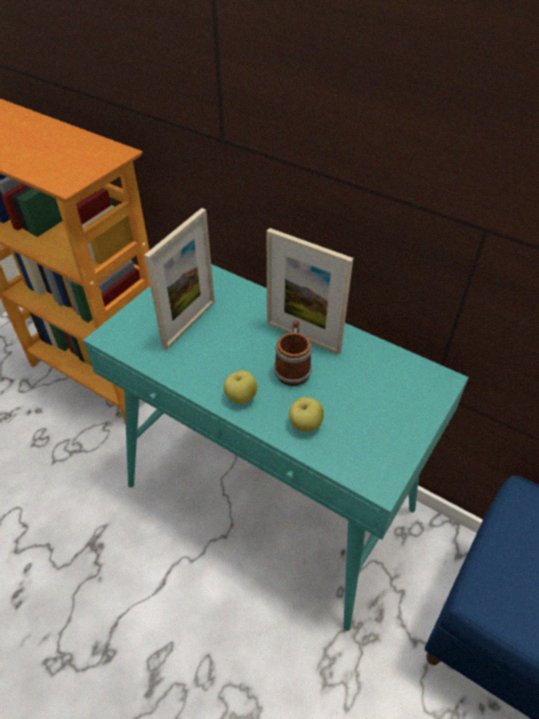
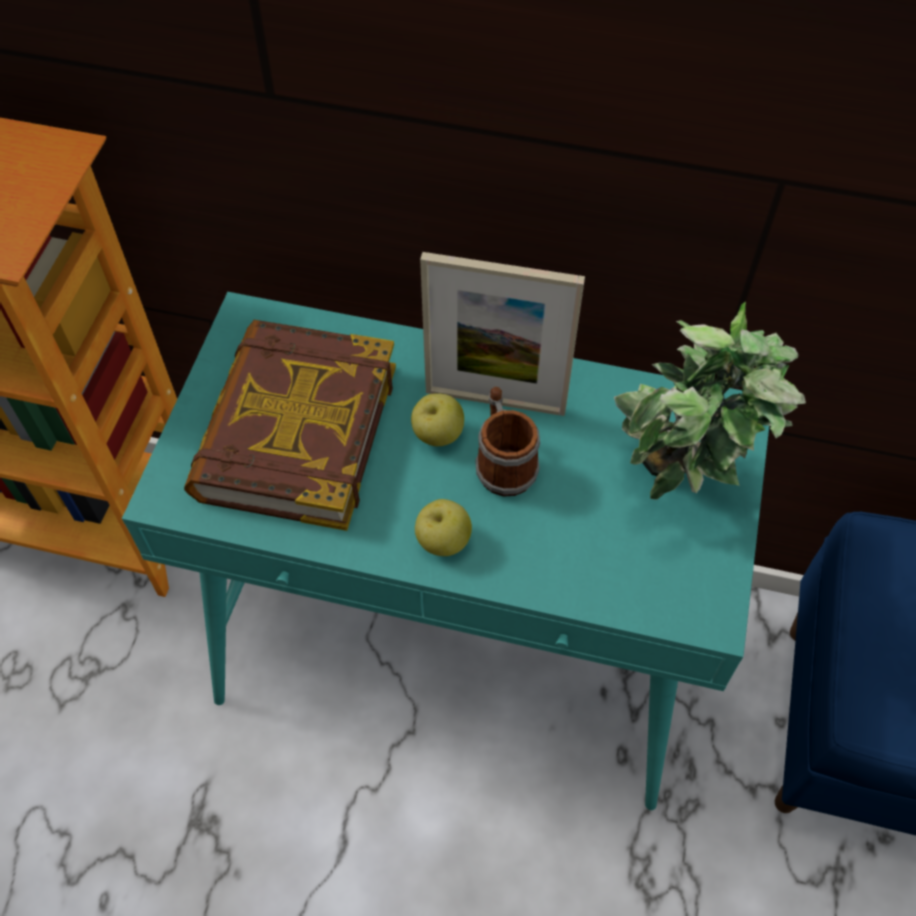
camera: 20 degrees left, 10 degrees up
(189, 324) = (295, 432): picture frame -> book
(305, 425) = (564, 557): apple -> apple (438, 435)
(388, 410) = (677, 490): none -> potted plant

